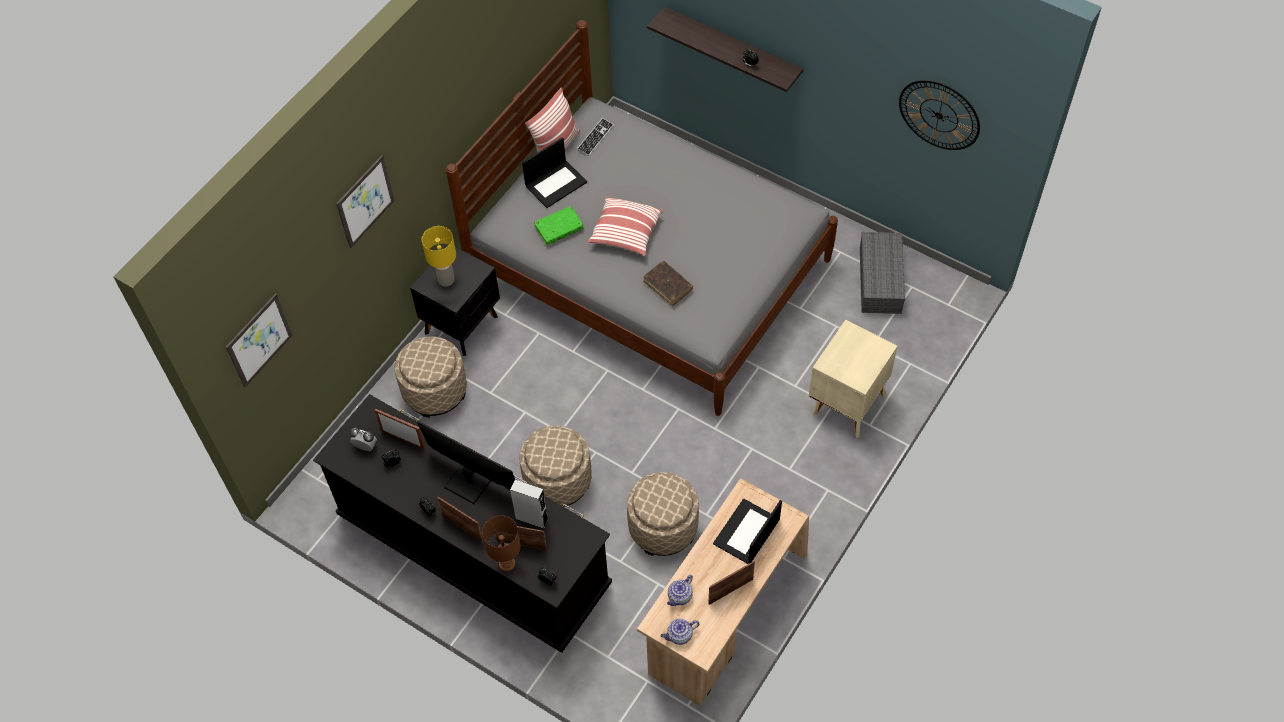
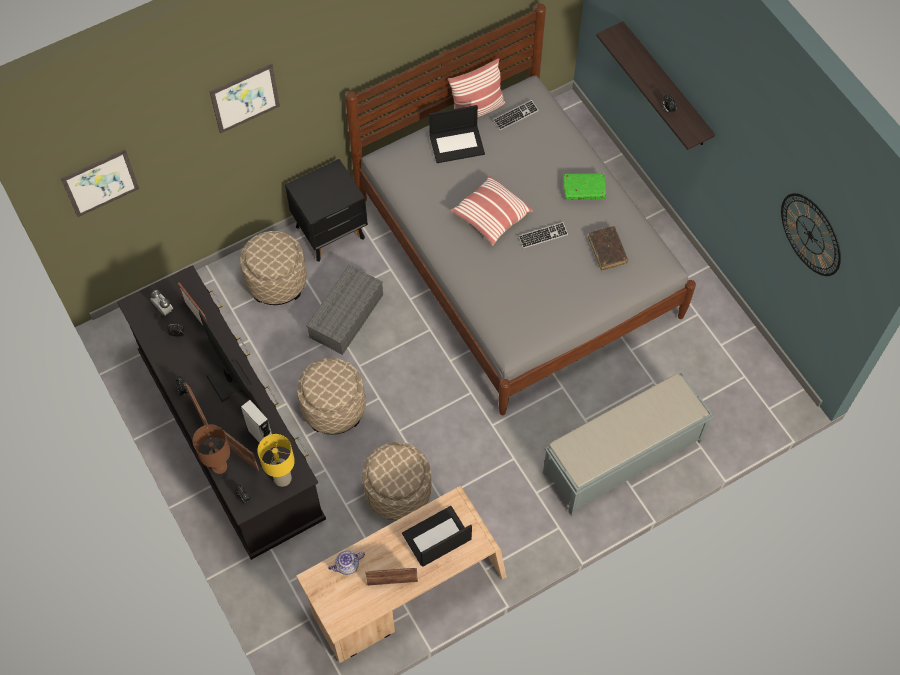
camera: 25 degrees right, 5 degrees up
(446, 280) = (318, 190): yellow table lamp -> yellow table lamp (282, 478)
(559, 229) = (436, 187): green book -> green book (584, 189)
(668, 286) = (500, 281): brown book -> brown book (607, 250)
(679, 636) = (327, 600): teapot -> none
(683, 230) = (543, 236): none -> keyboard
(847, 404) = (621, 458): beige nightstand -> grey bench
(881, 281) = (719, 358): grey storage box -> grey storage box (346, 317)

